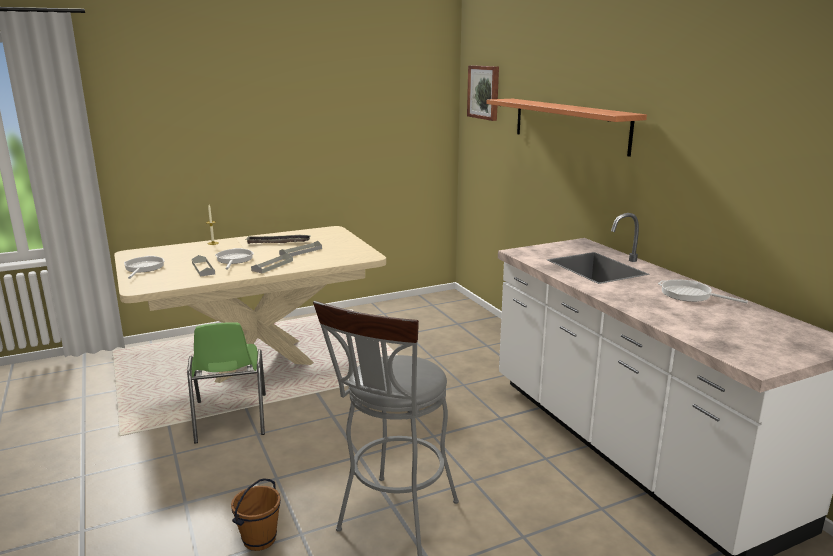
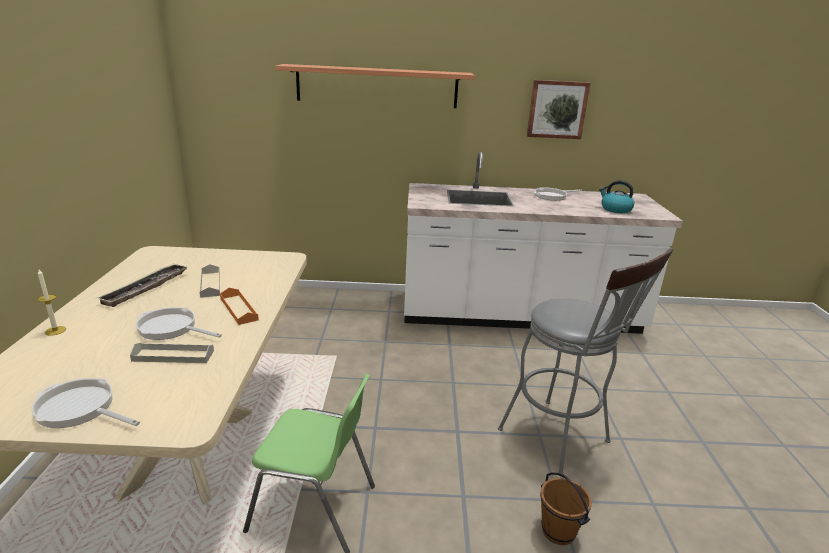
camera: 65 degrees left, 5 degrees up
(272, 266) = (239, 309): grey tray -> orange tray
(484, 92) = (226, 58): picture -> picture (557, 109)
(712, 332) = (615, 209): none -> kettle

